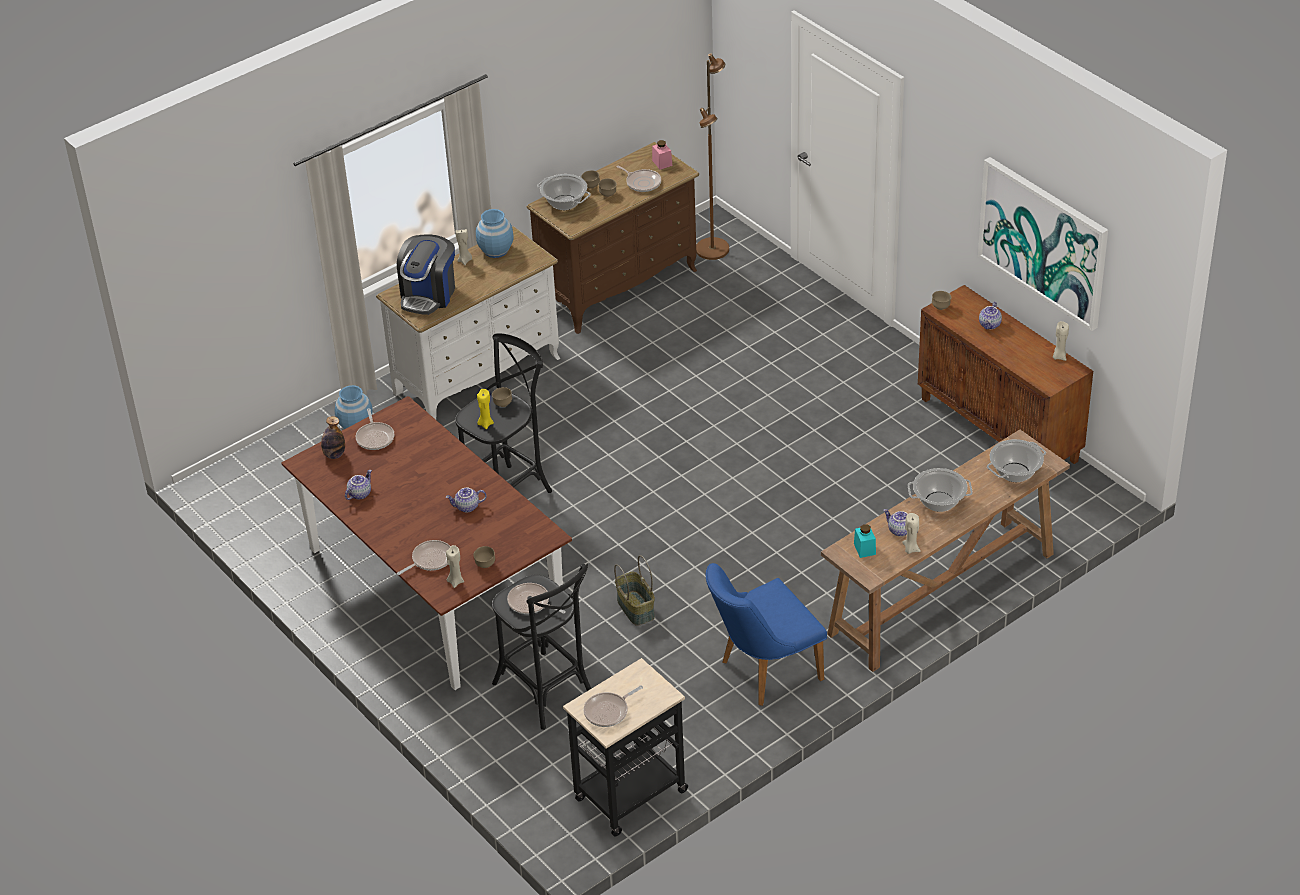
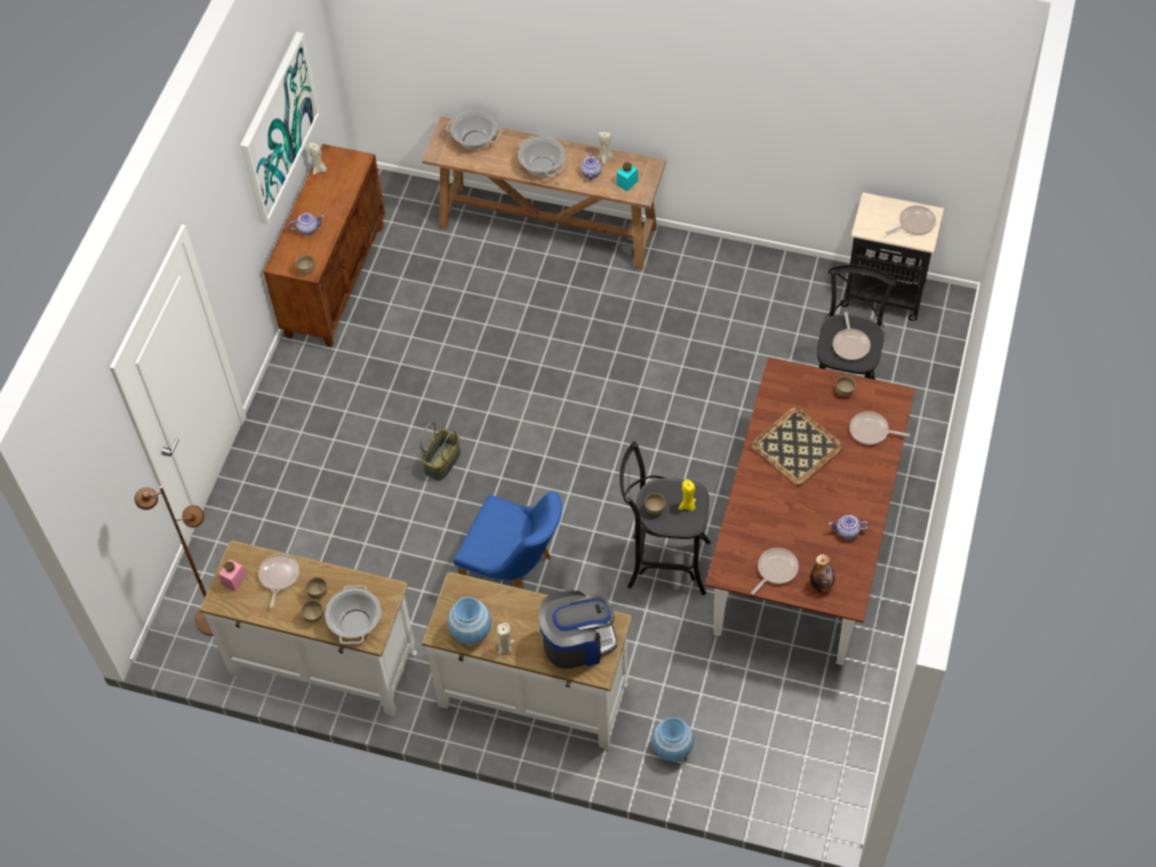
camera: 125 degrees left, 15 degrees up
(455, 581) = (877, 399): beige candle -> none
(467, 507) = (796, 446): teapot -> tray
(608, 711) = (914, 223): frying pan -> frying pan turned 45 degrees counterclockwise
(619, 287) = (324, 661): brown dresser -> white dresser
(636, 608) = (713, 396): basket -> basket (442, 461)
(762, 672) = (710, 286): blue chair -> blue chair (515, 575)

